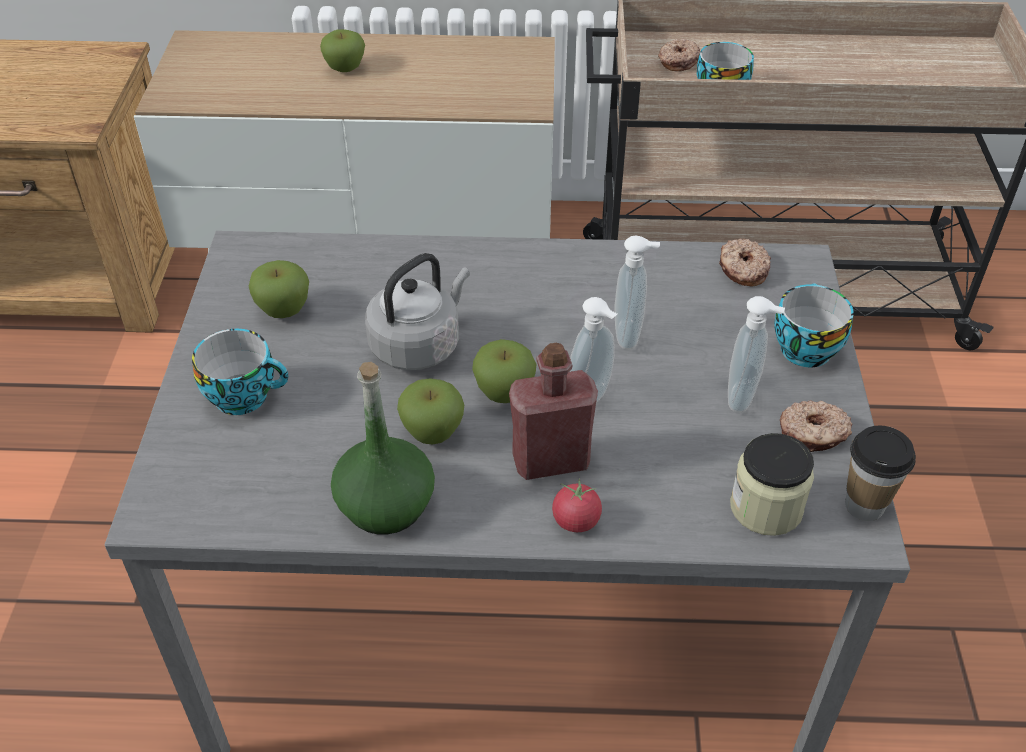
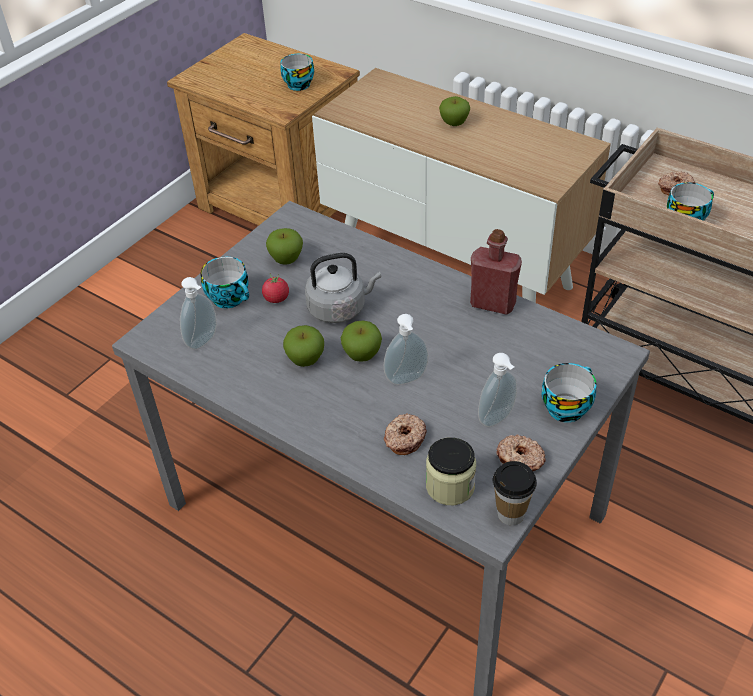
camera: 35 degrees right, 0 degrees up
(70, 83) = (298, 84): none -> cup
(386, 505) = (251, 386): green bottle -> none
(551, 460) = (354, 403): red bottle -> red bottle (493, 304)
(576, 520) = (338, 441): tomato -> tomato (276, 298)
(630, 335) = (464, 353): soap dispenser -> soap dispenser (204, 342)
(742, 270) = (573, 343): donut -> donut (404, 438)

